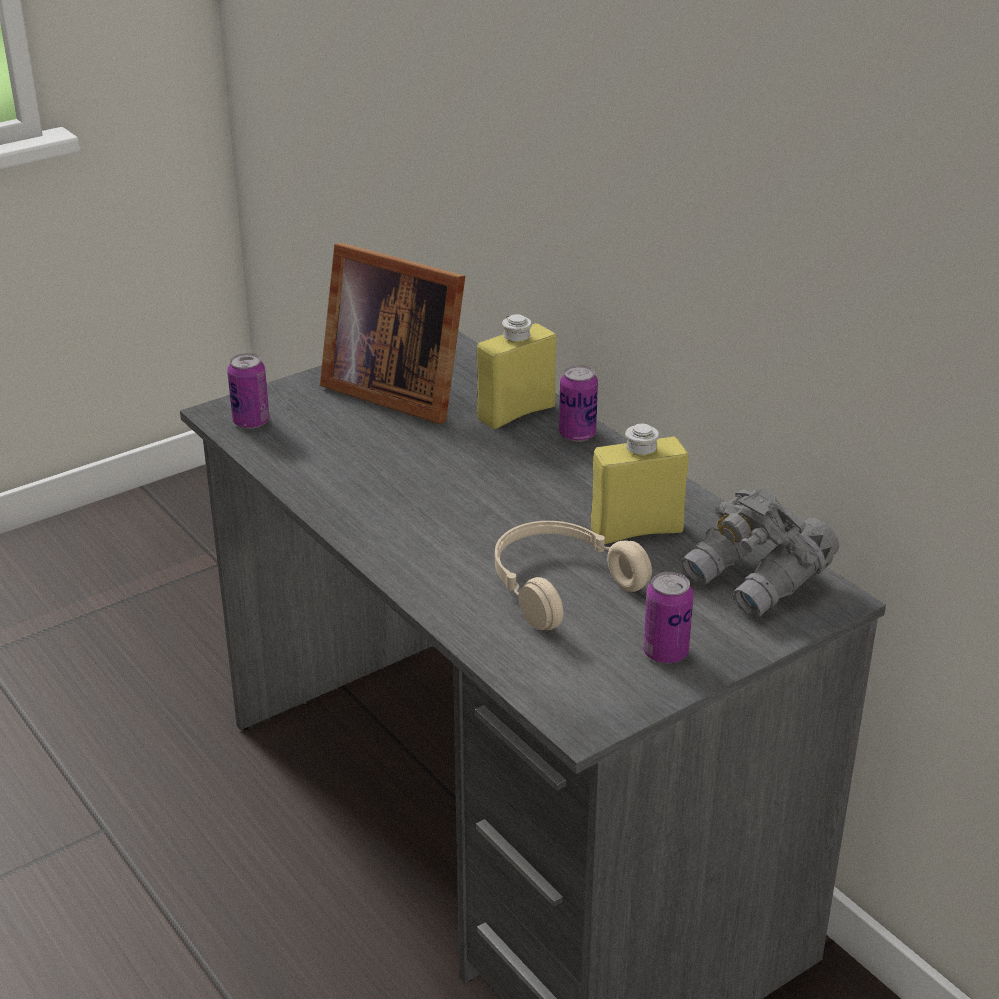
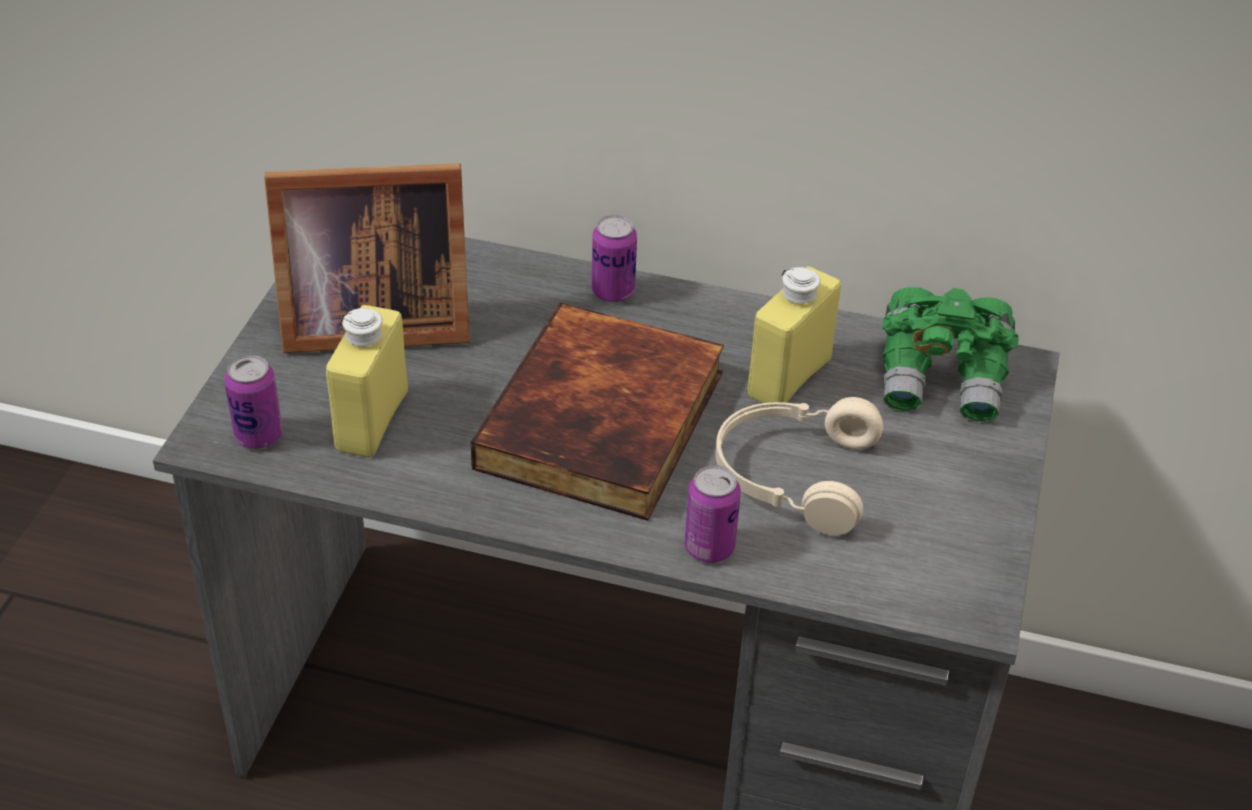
camera: 40 degrees left, 10 degrees up
(470, 502) = (605, 422): none -> book
(516, 413) = (525, 292): yellow bottle -> yellow bottle (372, 421)
(665, 653) = (958, 498): can -> can (709, 547)
(757, 580) = (942, 379): grey binoculars -> green binoculars

